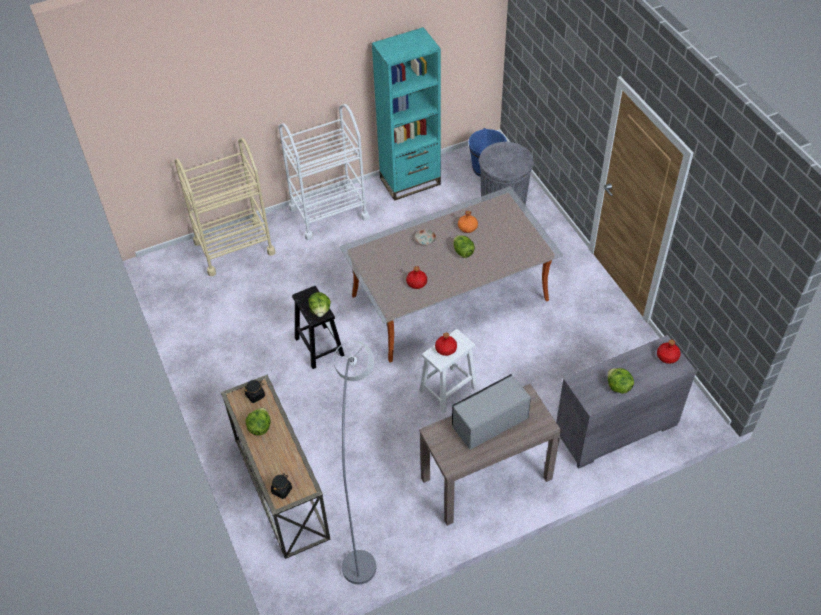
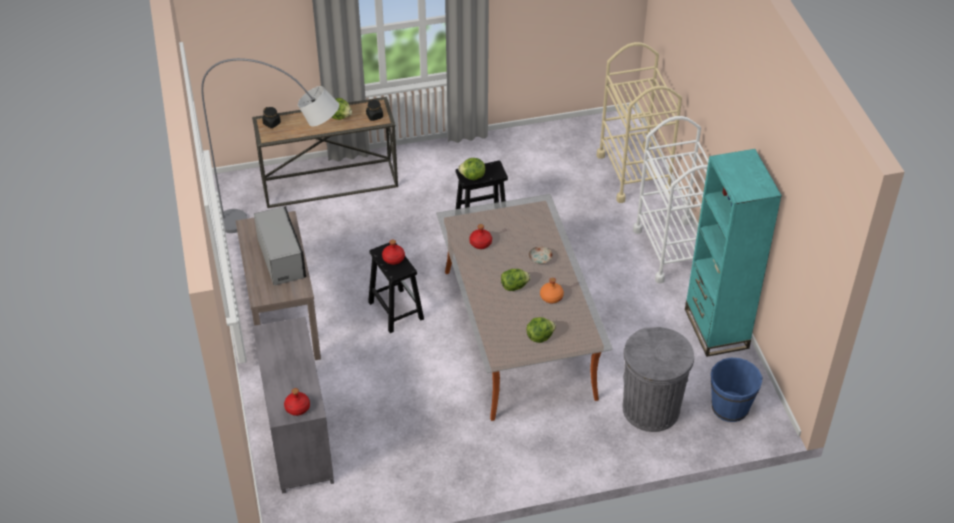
camera: 100 degrees right, 5 degrees down
(447, 390) = (395, 310): white stool -> black stool
(618, 387) = (276, 356): lettuce -> lettuce (539, 336)

